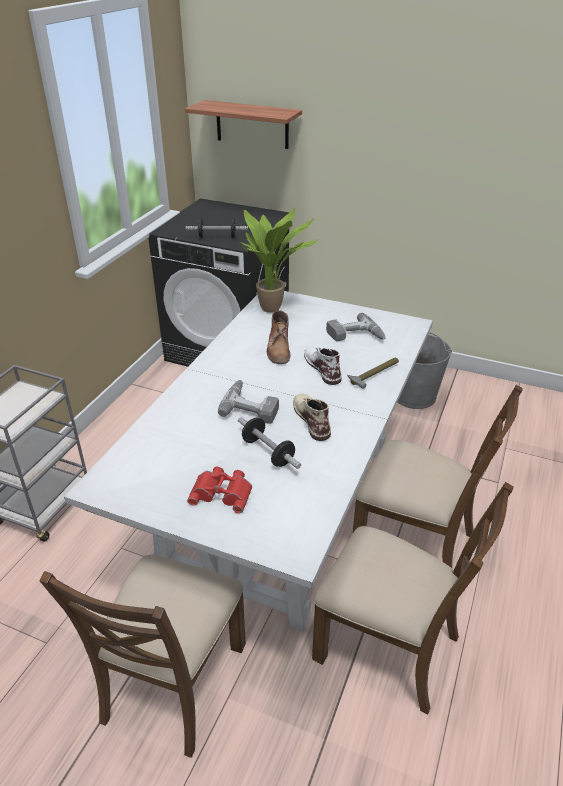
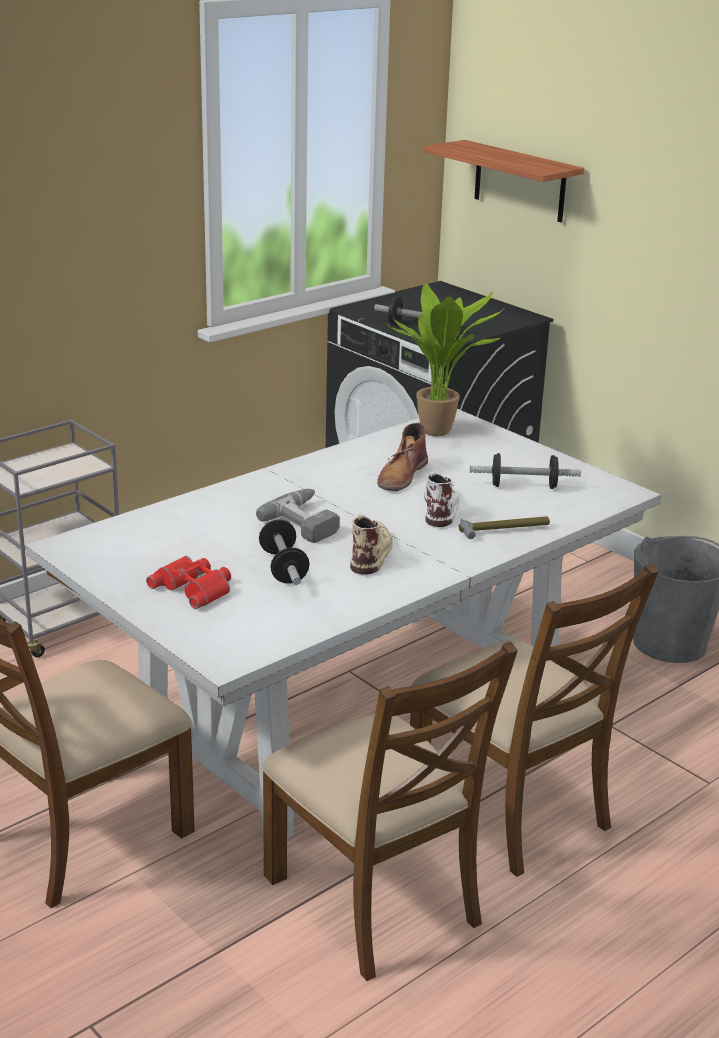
camera: 25 degrees right, 10 degrees down
(356, 336) = (523, 486): power drill -> dumbbell

